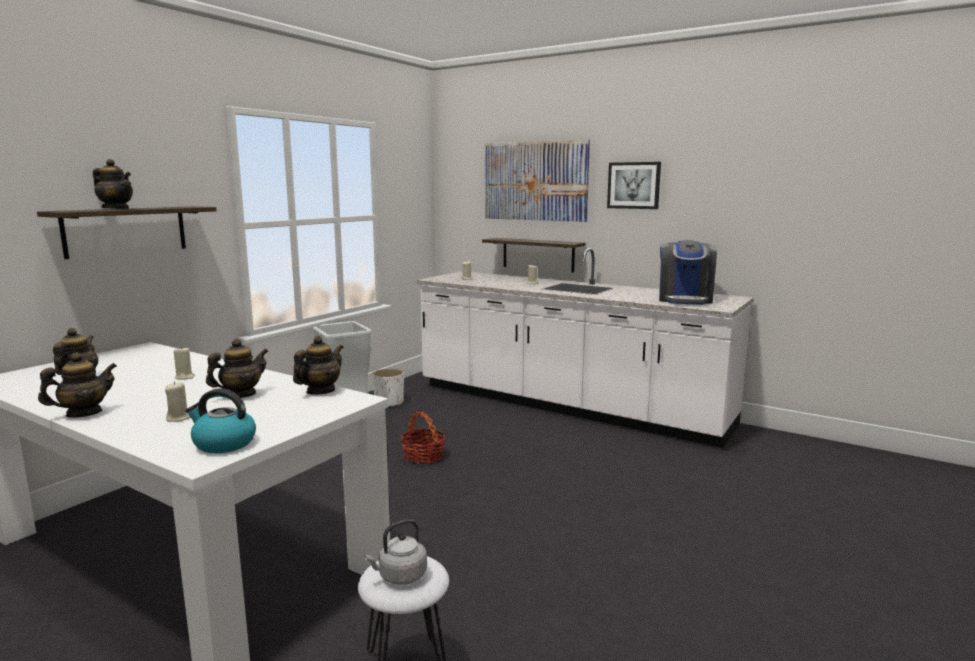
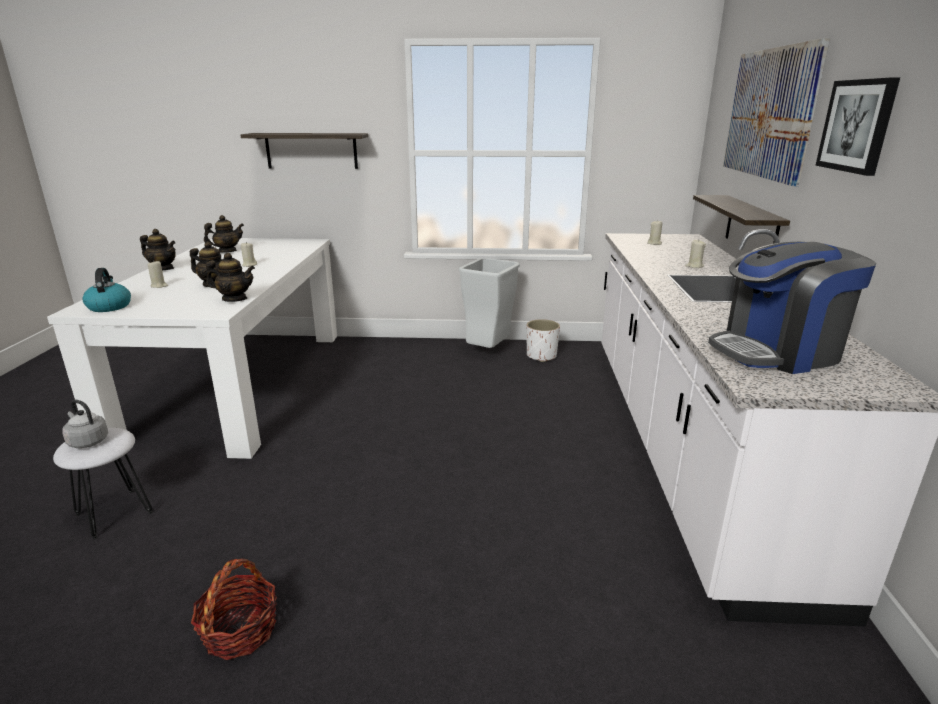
camera: 60 degrees right, 10 degrees up
(116, 209) = (290, 133): teapot -> none
(423, 456) = (446, 408): basket -> basket (240, 631)

